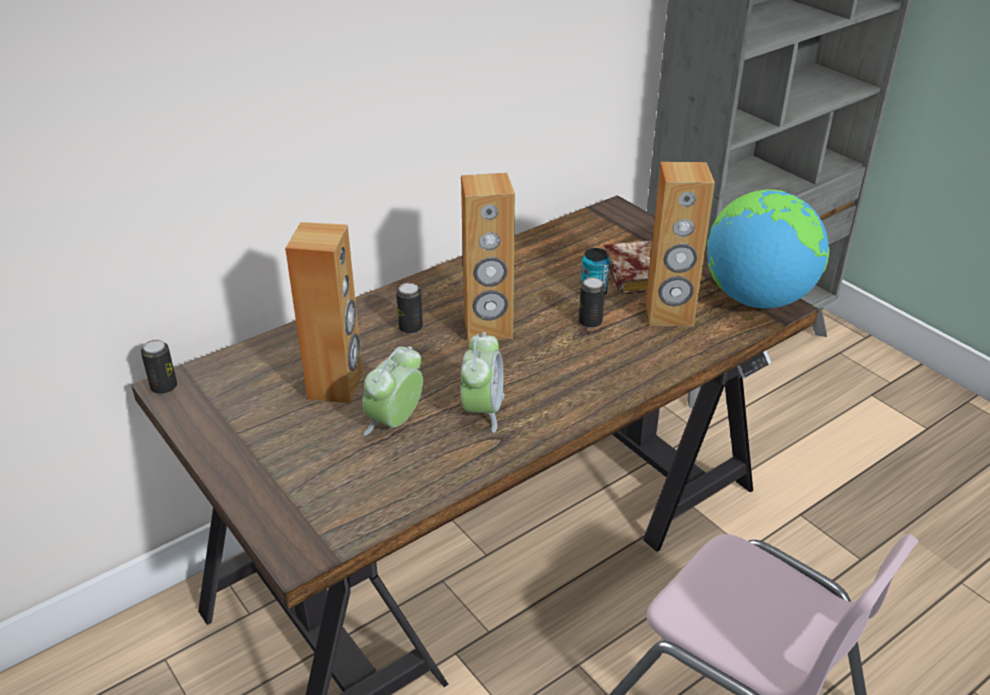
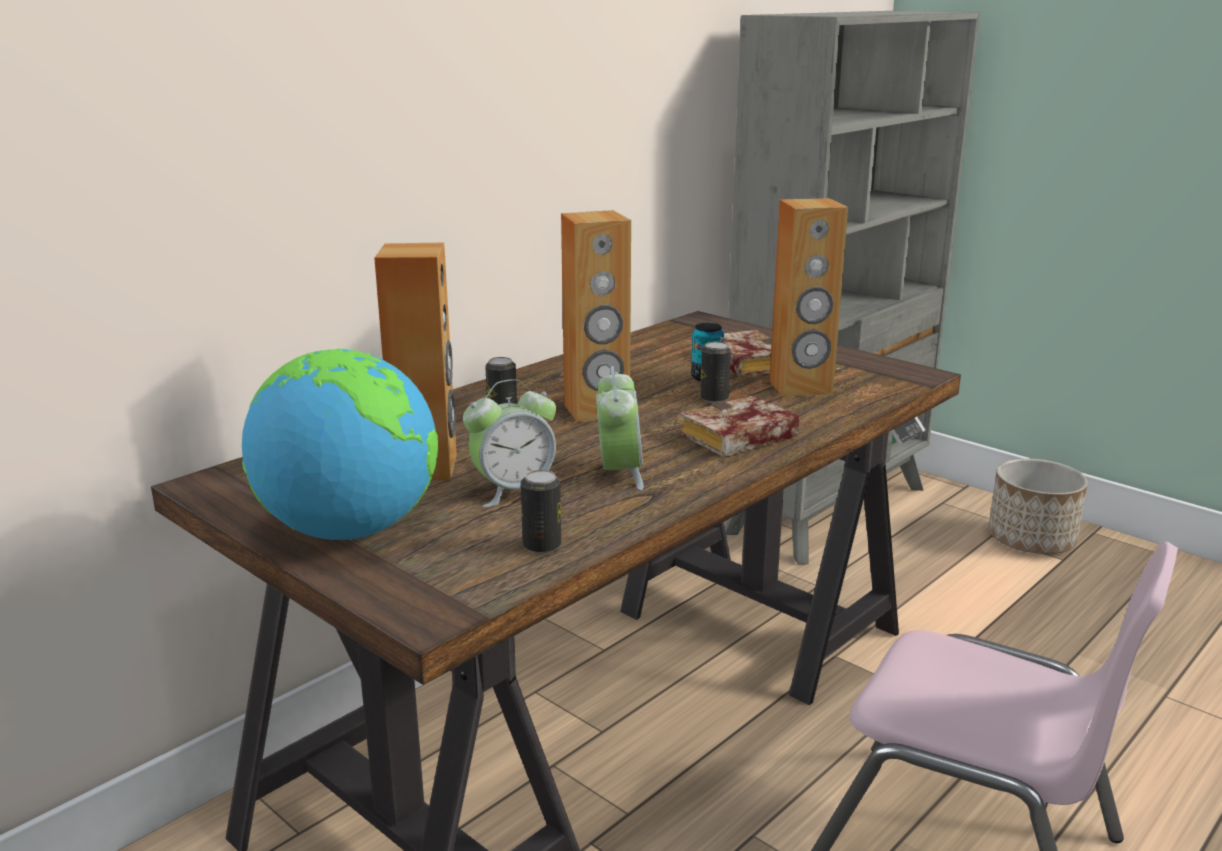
camera: 10 degrees left, 15 degrees down
(164, 387) = (197, 484): can -> can (542, 546)
(395, 422) = (513, 491): alarm clock -> alarm clock turned 135 degrees counterclockwise
(592, 377) = (737, 438): none -> book
(757, 298) = (890, 371): globe -> globe (349, 530)
(906, 403) = (1031, 539): none -> planter

